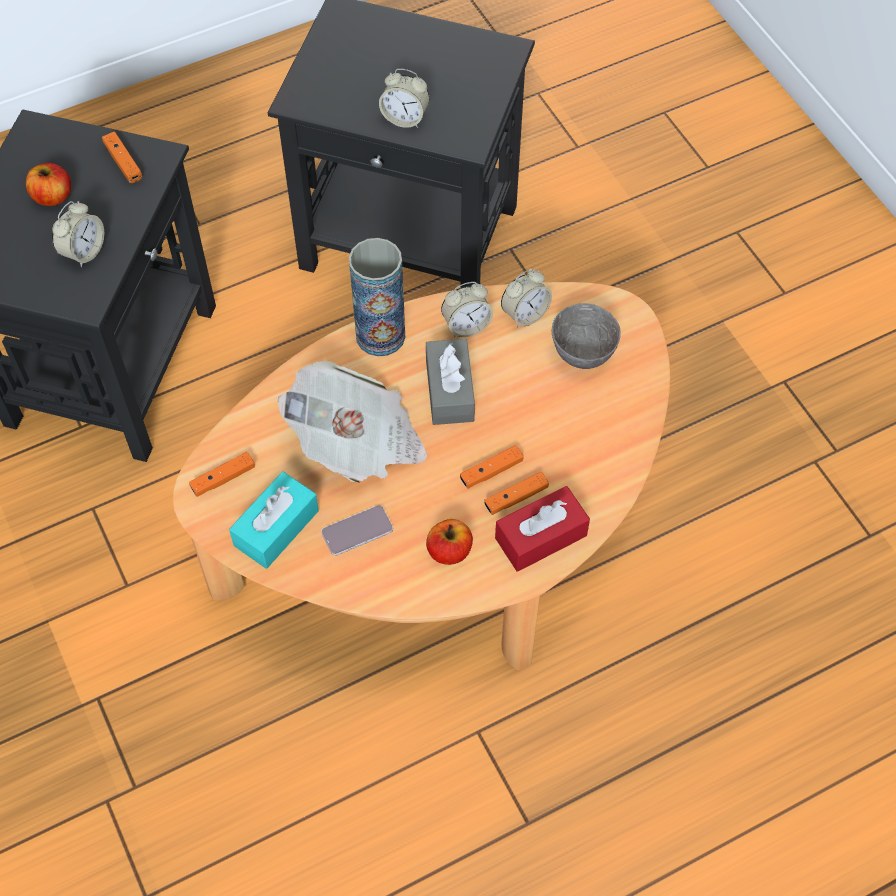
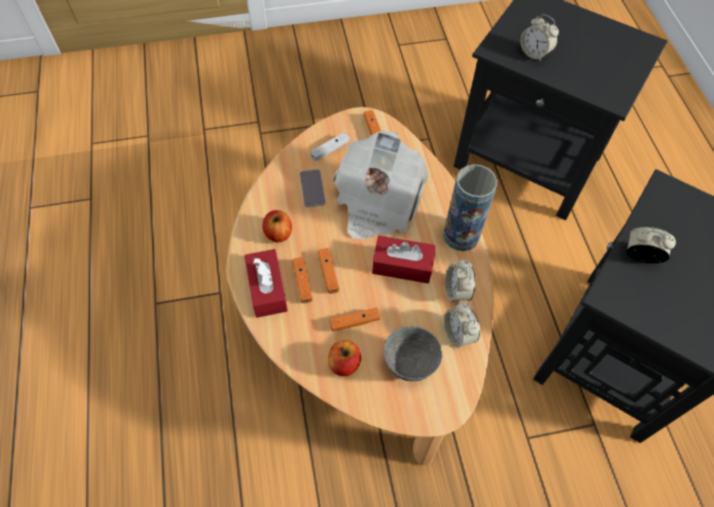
camera: 105 degrees right, 0 degrees up
(53, 196) = (584, 45): apple -> apple (344, 363)
(123, 162) = (611, 81): orange game controller -> orange game controller (354, 322)
(276, 528) = (330, 150): turquoise tissue box -> white game controller
(405, 118) = (641, 256): alarm clock -> alarm clock turned 75 degrees clockwise
(449, 390) = (402, 265): grey tissue box -> red tissue box

